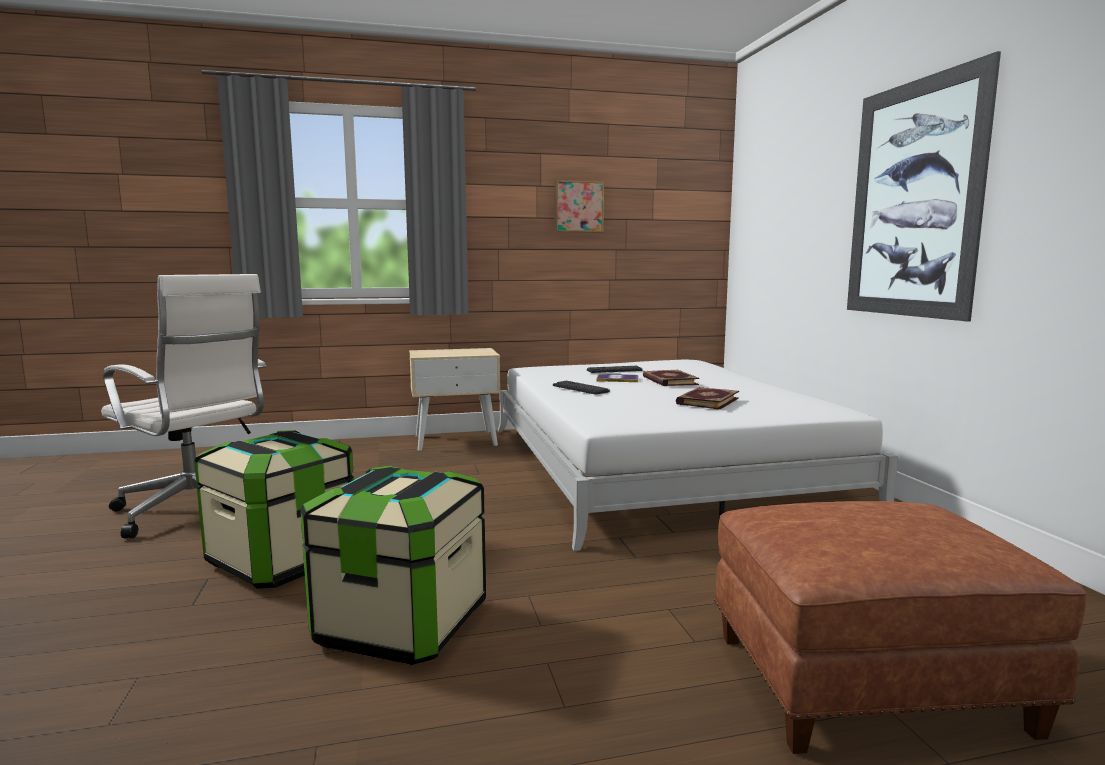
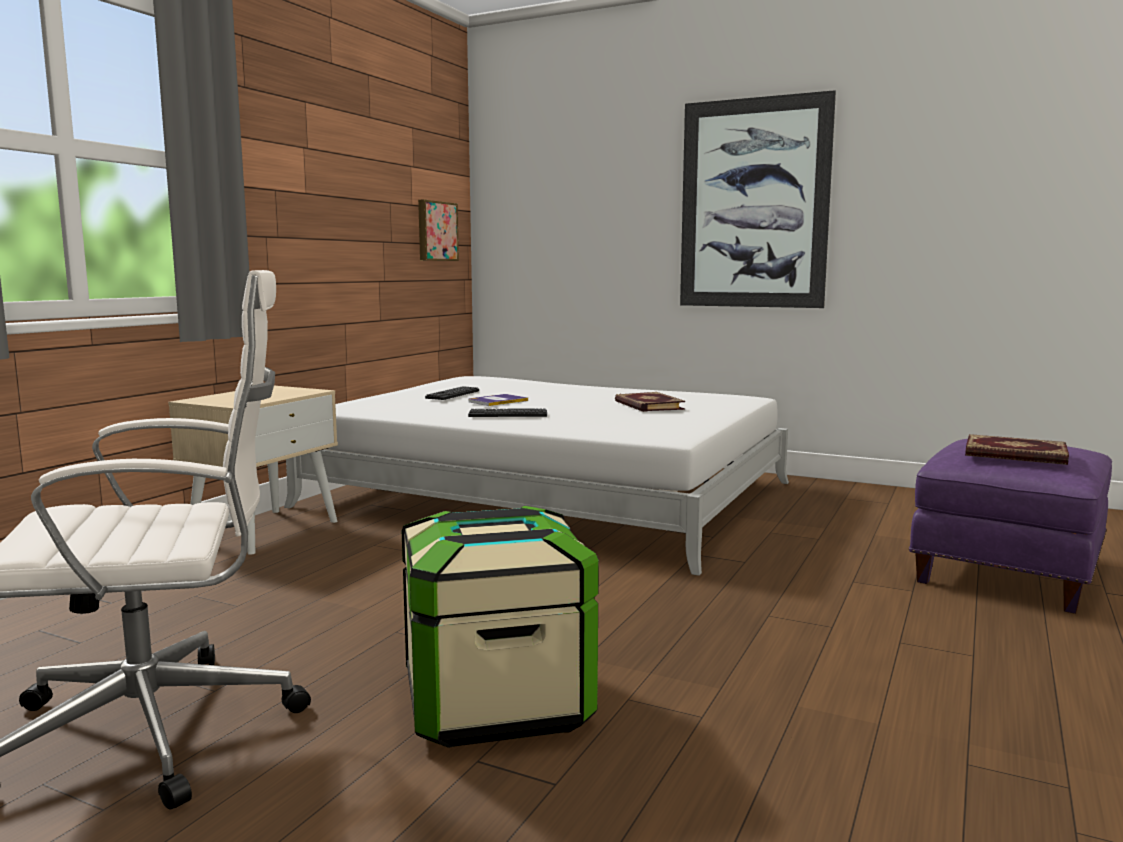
camera: 50 degrees left, 0 degrees up
(401, 624) = (765, 678): storage box -> none
(578, 207) = (348, 182): picture -> picture (436, 231)
(669, 381) = (547, 395): book -> book (1015, 455)
(865, 684) = (1009, 571): brown ottoman -> purple ottoman

